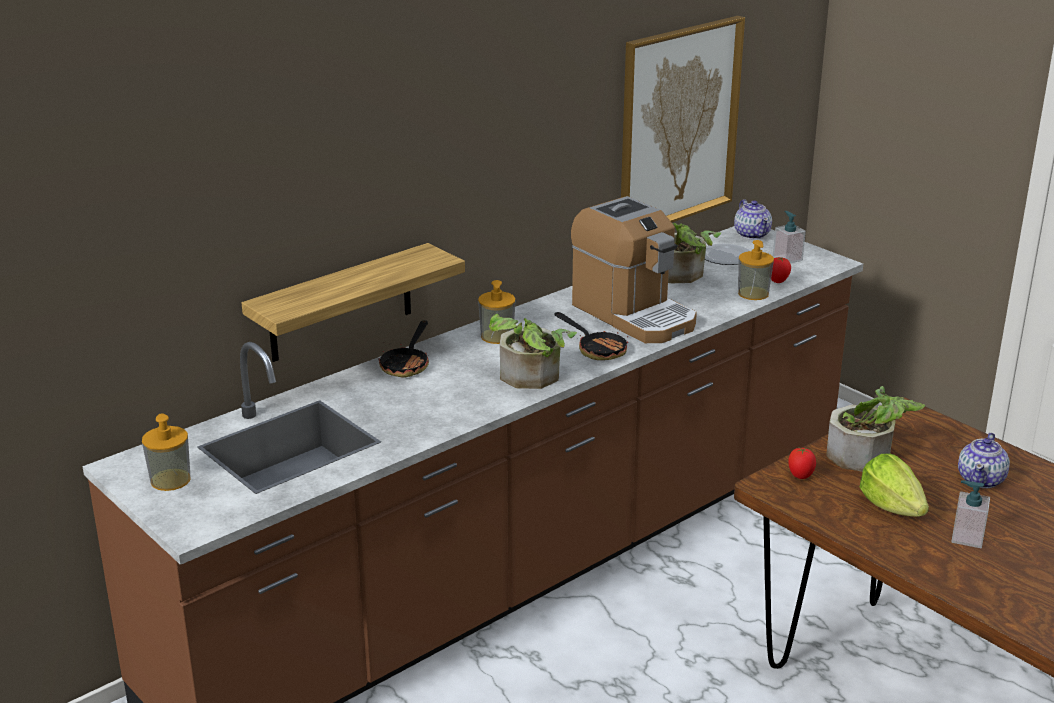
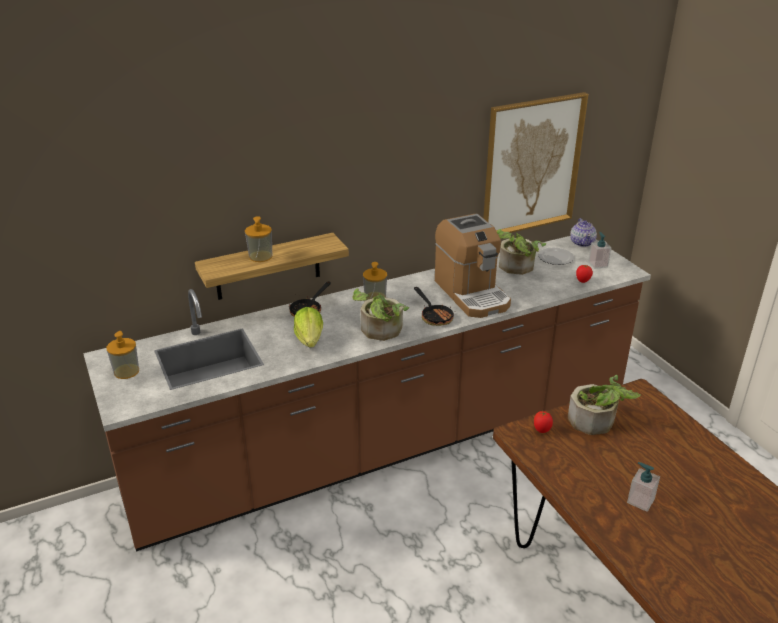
camera: 15 degrees right, 5 degrees up
(753, 293) = (561, 288): soap dispenser -> soap dispenser (260, 256)
(891, 507) = (596, 466): lettuce -> lettuce (309, 340)
(981, 479) = (672, 455): teapot -> none

